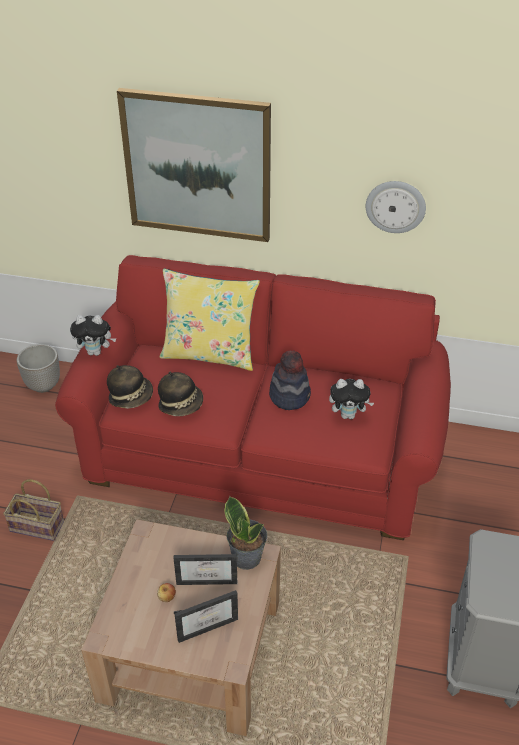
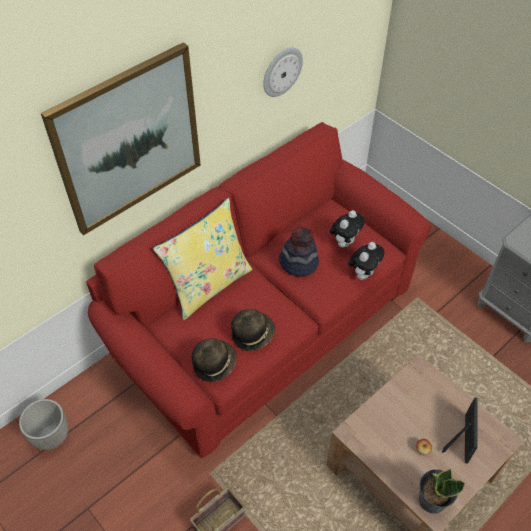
camera: 55 degrees left, 10 degrees up
(96, 352) = (156, 358): plush toy -> plush toy (363, 273)
(208, 577) = (420, 413): picture frame -> none
(247, 557) = (416, 379): potted plant -> potted plant (431, 499)

